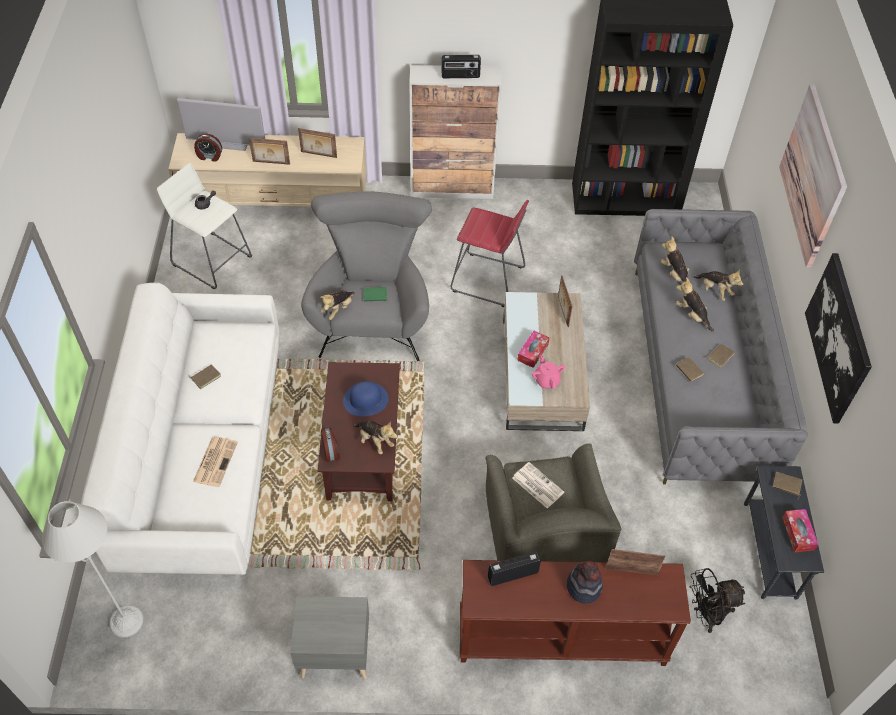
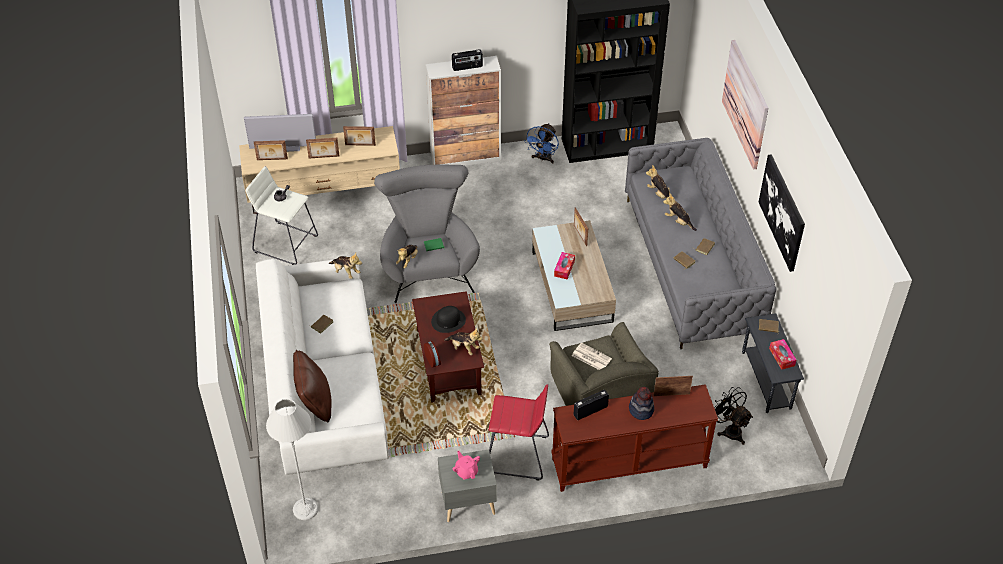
camera: 10 degrees left, 5 degrees down
(163, 484) = (315, 403): none -> brown pillow
(209, 156) = (272, 160): alarm clock -> picture frame
(215, 461) = (348, 380): newspaper -> none
(365, 400) = (448, 321): blue hat -> black hat
(488, 280) = (512, 224): red stool -> red stool (517, 455)
(544, 204) = (543, 159): none -> blue fan
(546, 380) = (579, 286): pink teapot -> pink teapot (466, 471)
(706, 614) = (729, 430): black fan -> black fan turned 75 degrees clockwise
(715, 291) = (691, 201): plush toy -> plush toy (346, 272)

